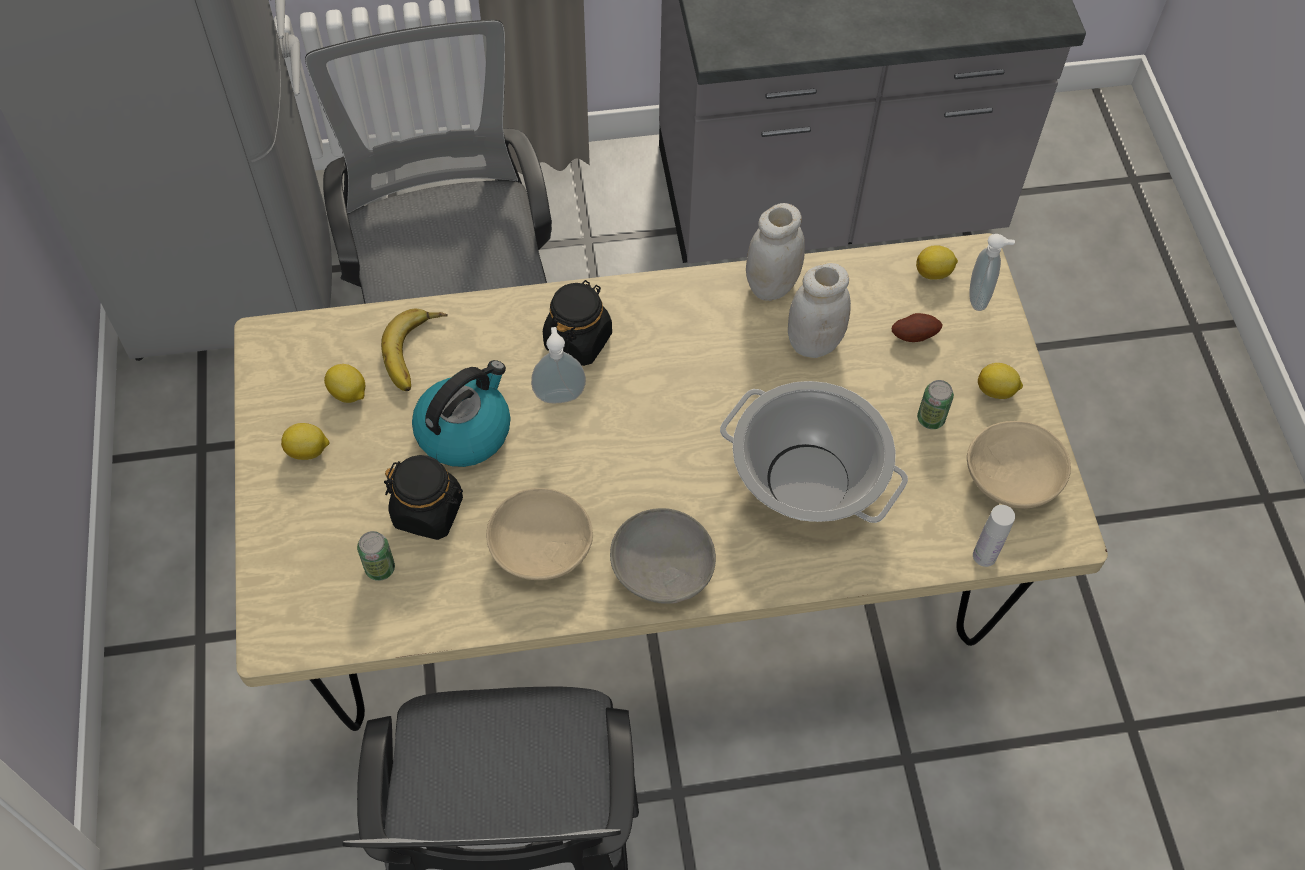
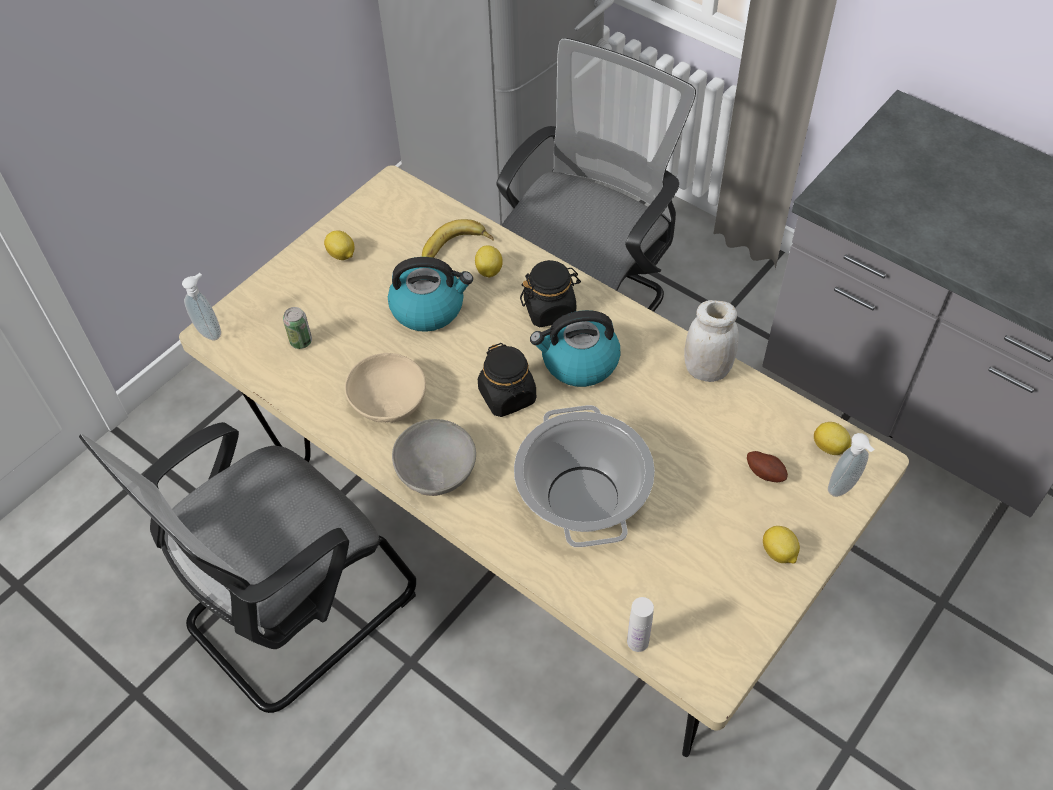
camera: 50 degrees right, 5 degrees down
(348, 394) = (396, 242): lemon -> lemon (489, 271)
(428, 511) = (359, 334): black jar -> black jar (507, 396)
(559, 394) = (502, 330): soap dispenser -> soap dispenser (210, 331)
(661, 367) = (578, 362): none -> kettle
(813, 342) = (691, 424): white jar -> none
(930, 419) = (710, 531): can -> none
(1011, 481) = (716, 615): beige bowl -> none

